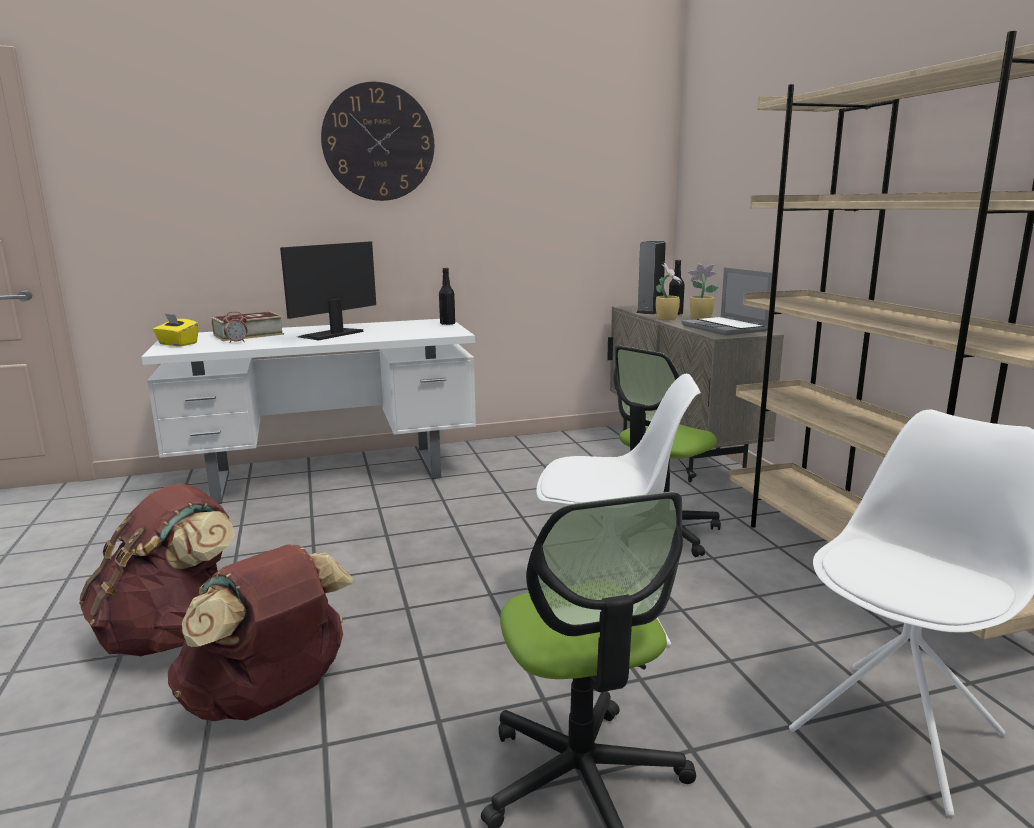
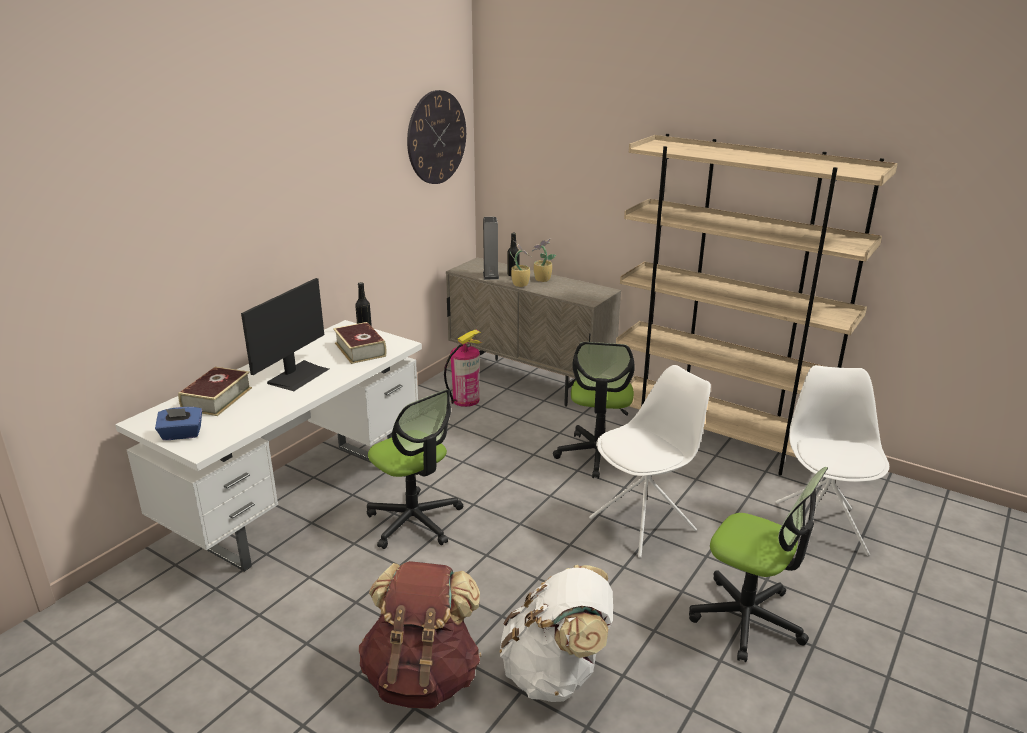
camera: 40 degrees left, 10 degrees up
(177, 344) = (181, 434): yellow tissue box -> blue tissue box
(237, 342) = (237, 413): alarm clock -> none
(269, 699) = (556, 673): brown backpack -> white backpack
(331, 334) = (298, 375): monitor -> monitor turned 150 degrees counterclockwise
(378, 142) = (276, 173): wall clock -> wall clock (436, 137)
(384, 519) = (414, 521): none -> office chair
(414, 331) = (360, 349): none -> book
(588, 451) = (465, 400): none -> fire extinguisher
(725, 328) = (578, 290): laptop -> none

